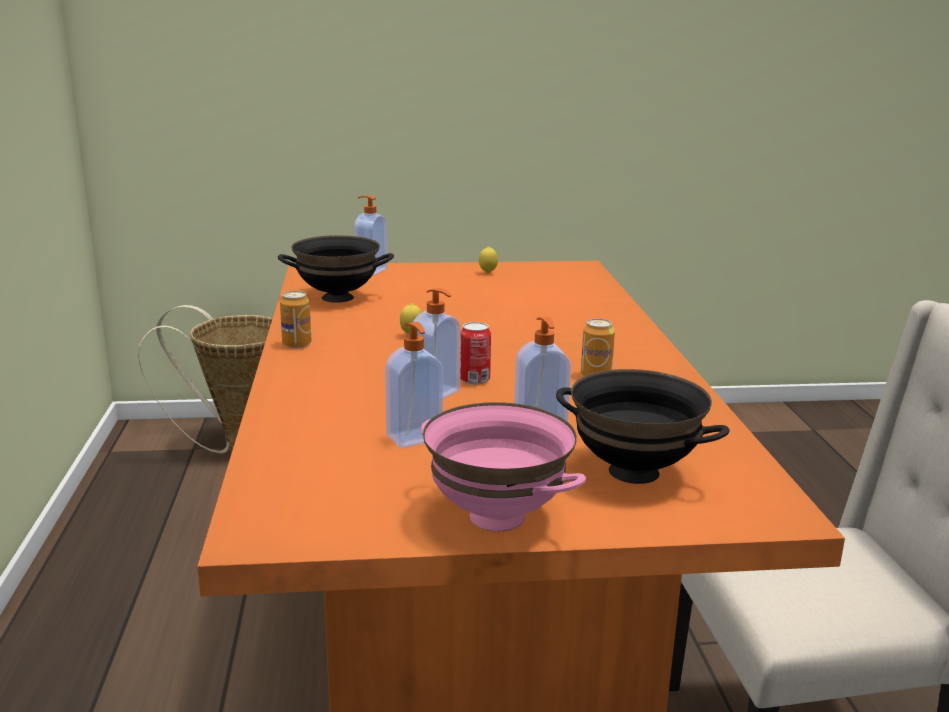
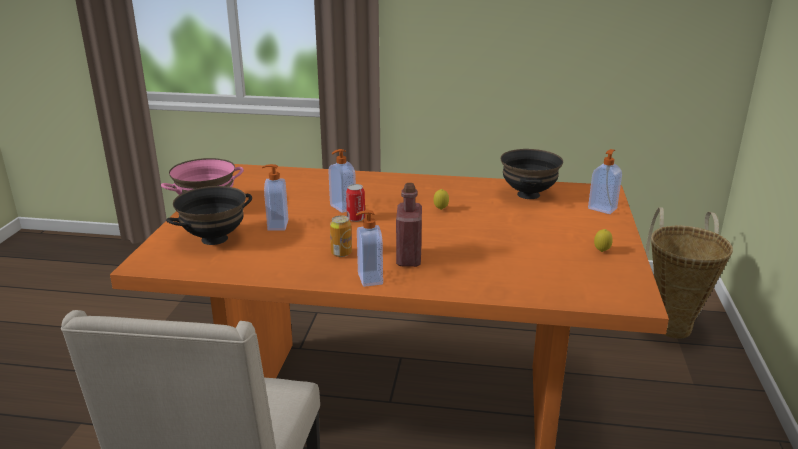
camera: 105 degrees right, 5 degrees up
(297, 344) = (435, 181): can -> none
(415, 438) = (291, 198): soap dispenser -> soap dispenser (369, 279)
(576, 341) = (408, 258): none -> red bottle

